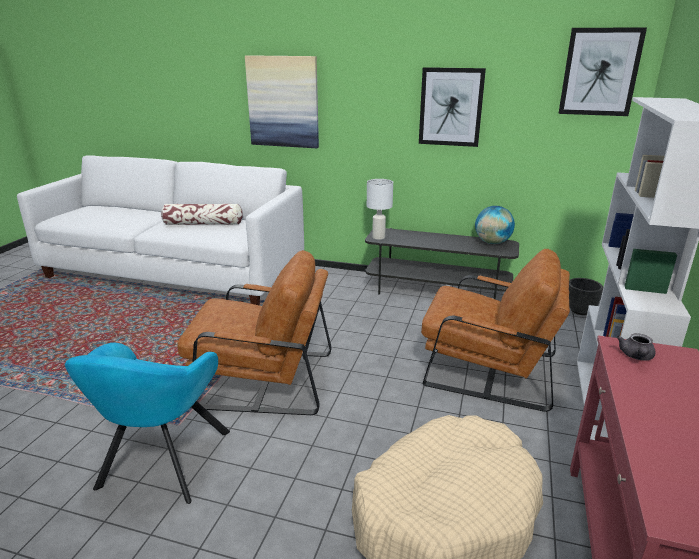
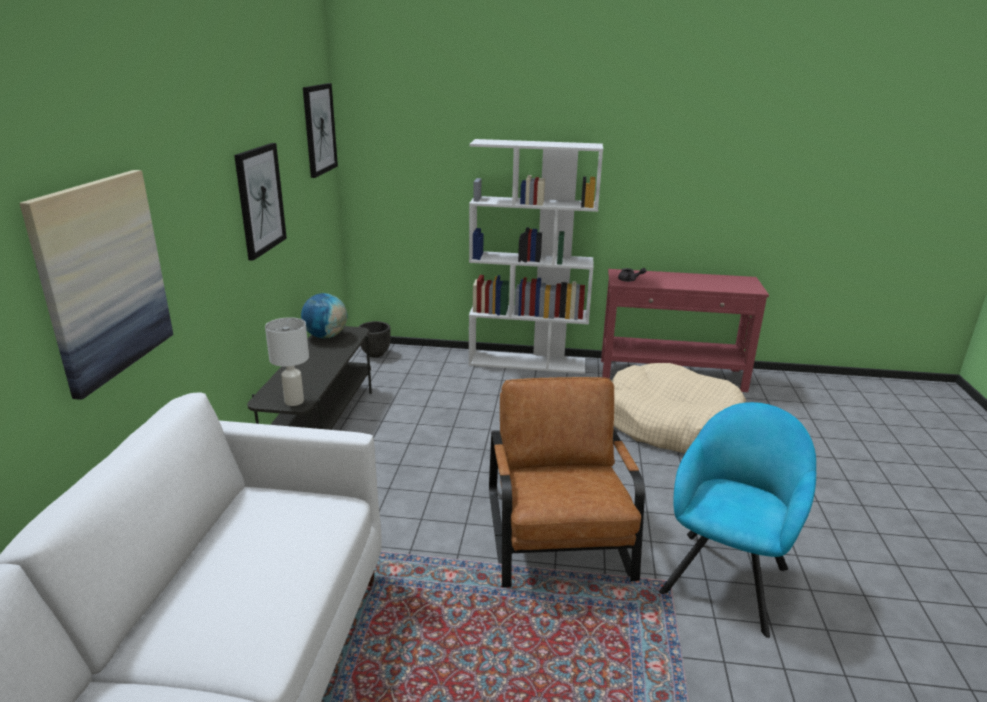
camera: 100 degrees left, 0 degrees up
(162, 463) = (726, 575): turquoise armchair -> turquoise armchair turned 60 degrees counterclockwise
(203, 224) = (243, 567): pillow -> none
(487, 369) = (492, 402): brown armchair -> none

